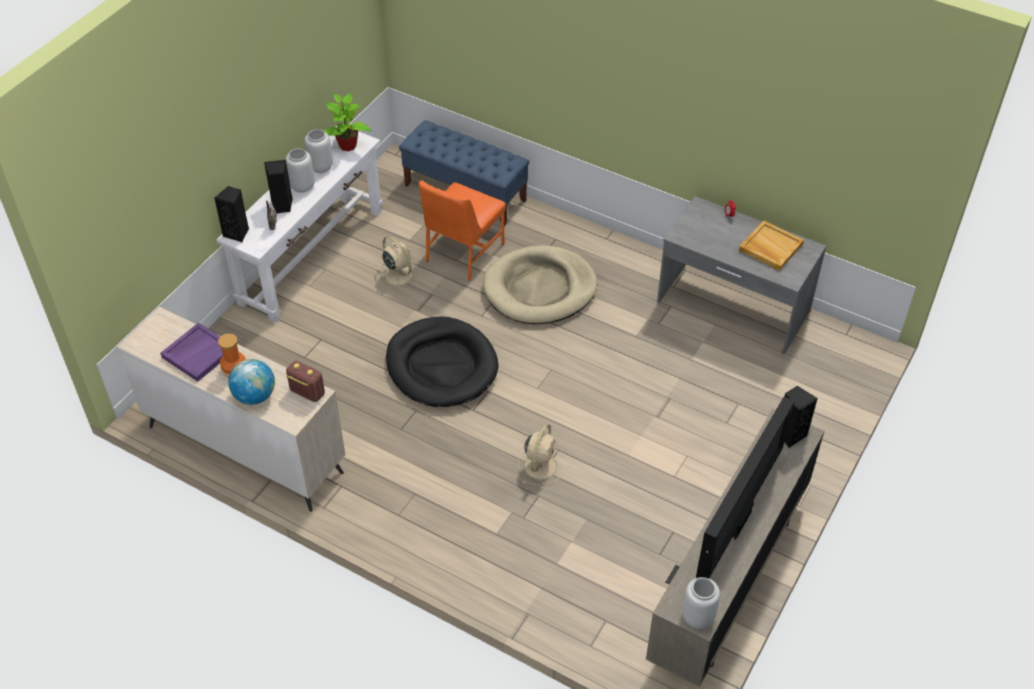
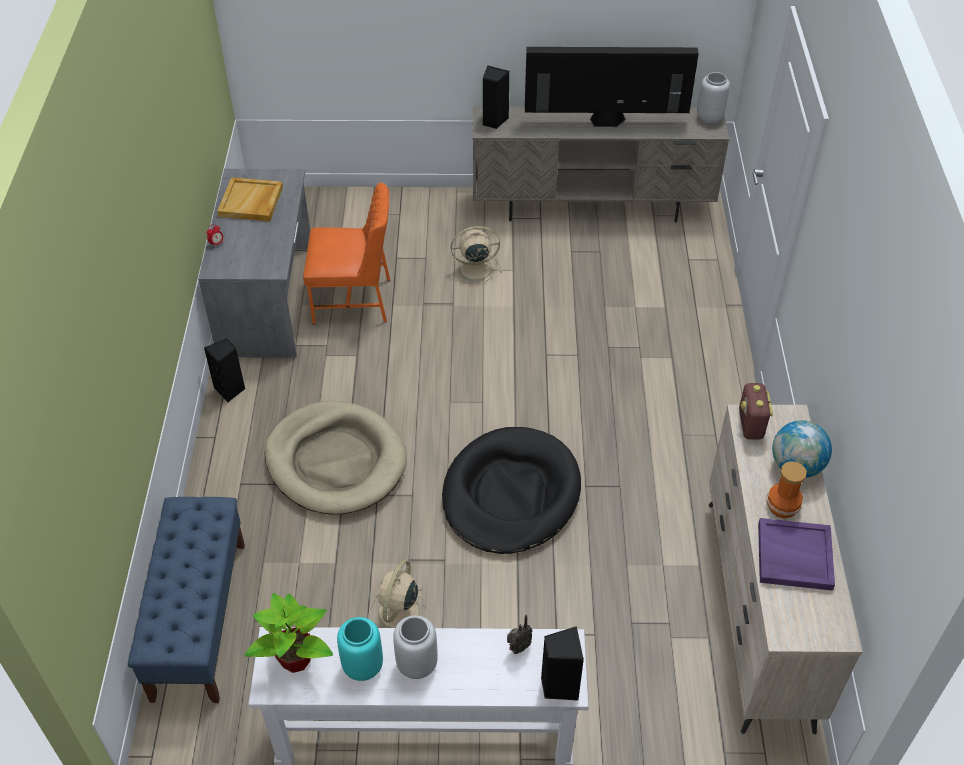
camera: 120 degrees left, 0 degrees up
(282, 206) = (471, 665): black speaker -> black speaker (230, 390)
(321, 167) = (363, 665): grey vase -> turquoise vase
(463, 252) = (318, 564): orange chair -> orange chair (354, 300)
(541, 465) = (573, 359): beige fan -> beige fan (473, 269)

